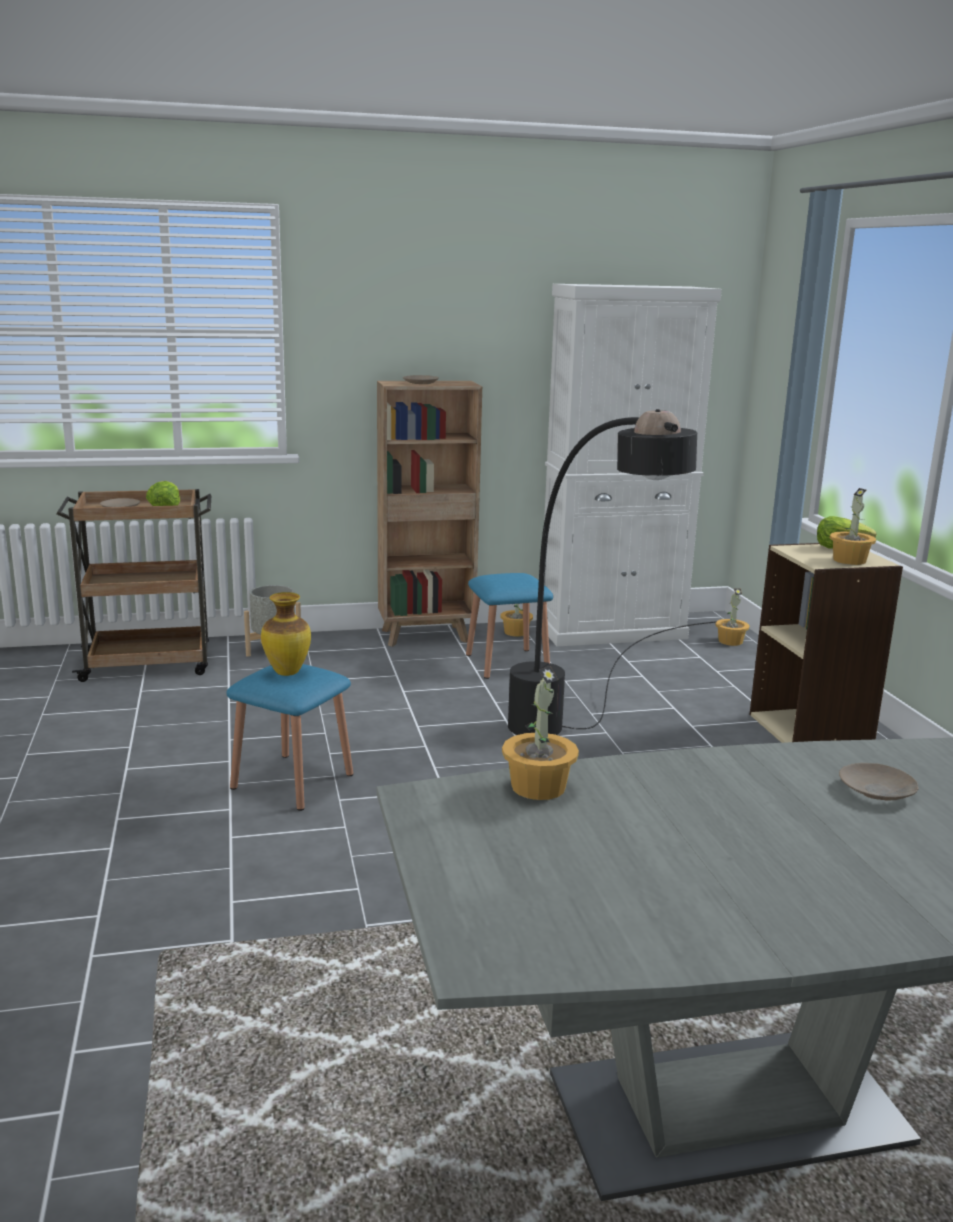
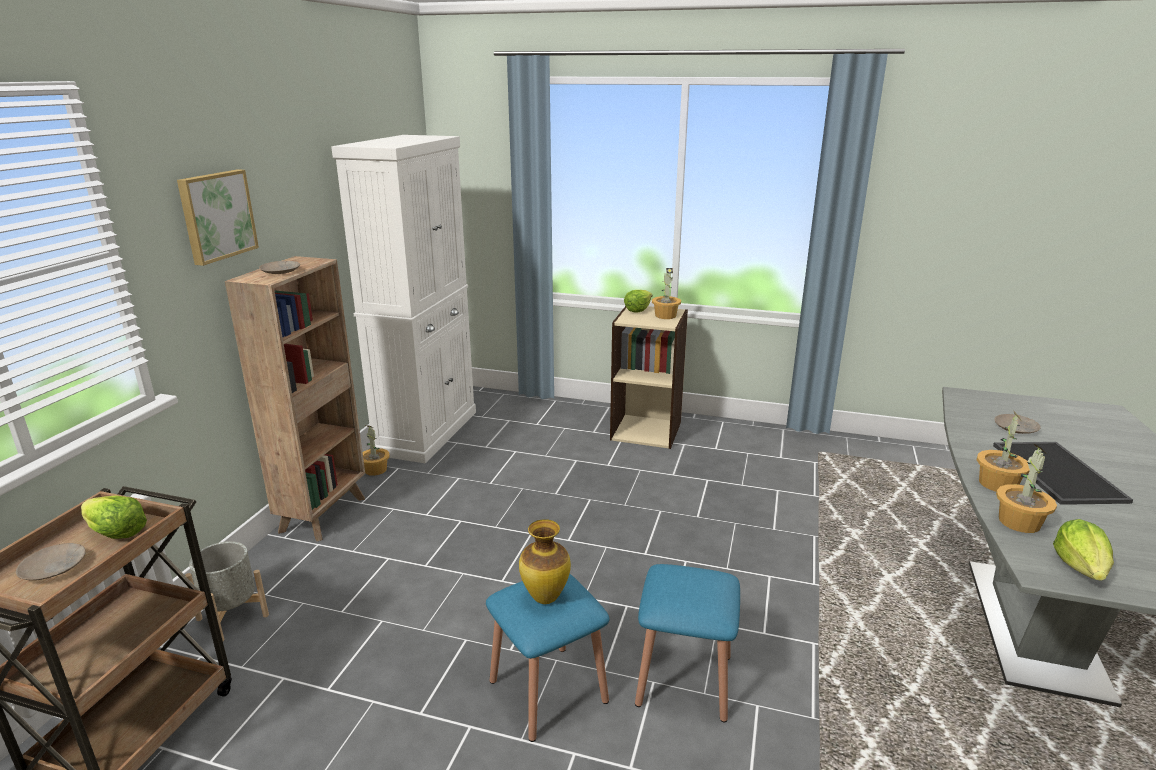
camera: 60 degrees left, 5 degrees up
(389, 325) = (216, 215): none -> picture
(456, 822) = (1081, 568): none -> lettuce
(507, 663) = (430, 495): blue stool -> blue stool (684, 680)
(591, 751) = (614, 516): black floor lamp -> none
(730, 641) = (497, 401): potted plant -> potted plant (997, 484)
(745, 816) = (1054, 472): none -> tray

